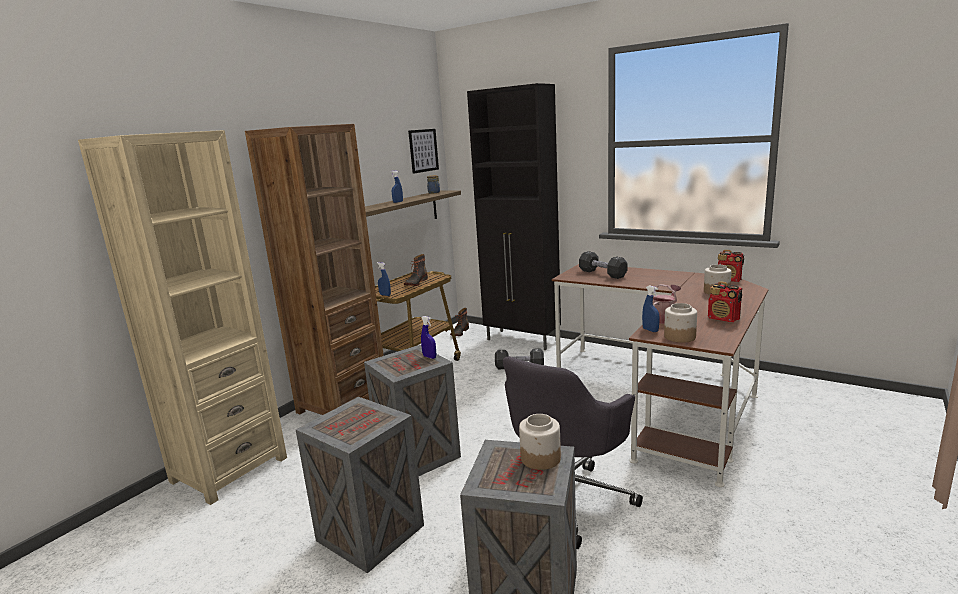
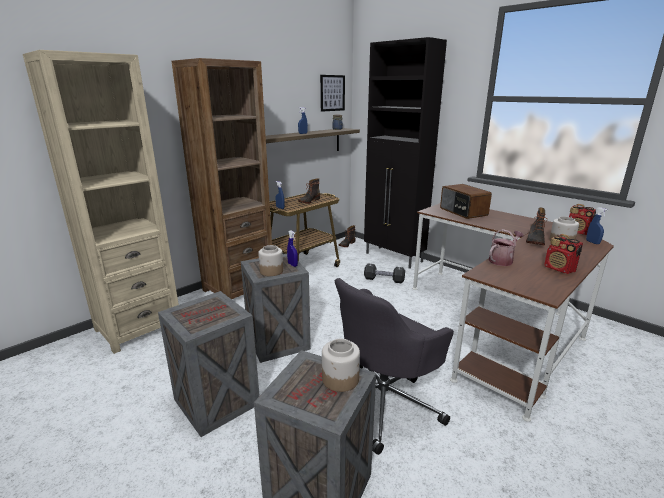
camera: 10 degrees right, 5 degrees up
(602, 274) = (462, 212): black dumbbell -> radio
(650, 330) = (485, 270): blue spray bottle -> blue spray bottle (592, 242)
(679, 337) = (510, 281): jar -> jar (271, 271)
(689, 294) = (534, 240): none -> boot

